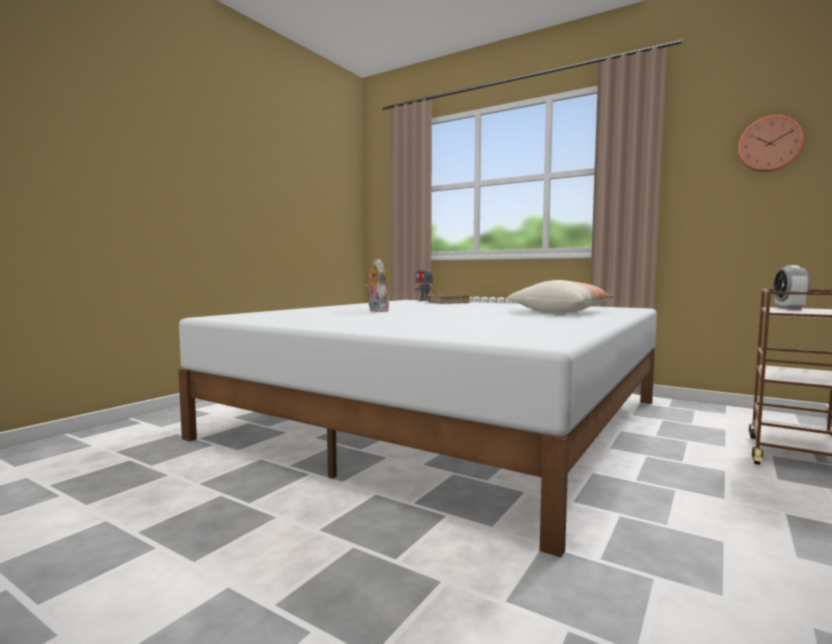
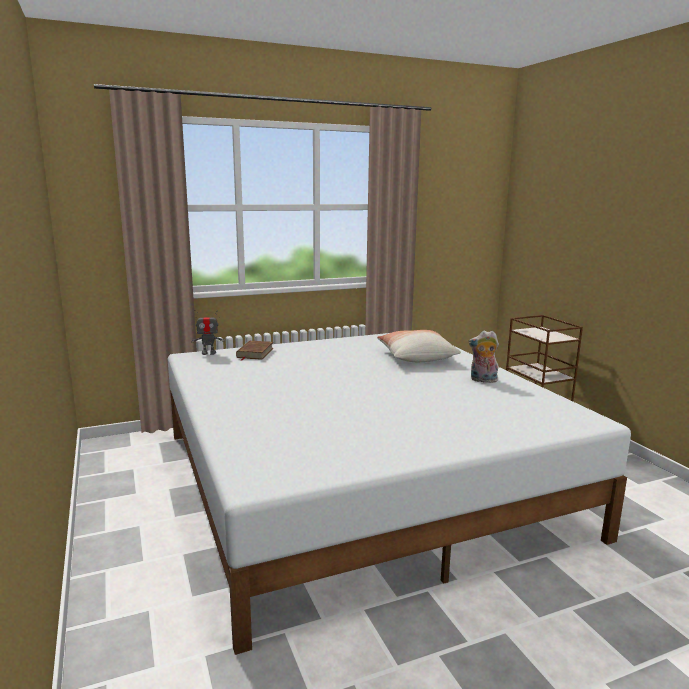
camera: 55 degrees left, 10 degrees up
(376, 311) = (307, 401): plush toy -> plush toy (482, 380)
(769, 144) = (471, 200): wall clock -> none
(789, 308) = (532, 332): alarm clock -> none

